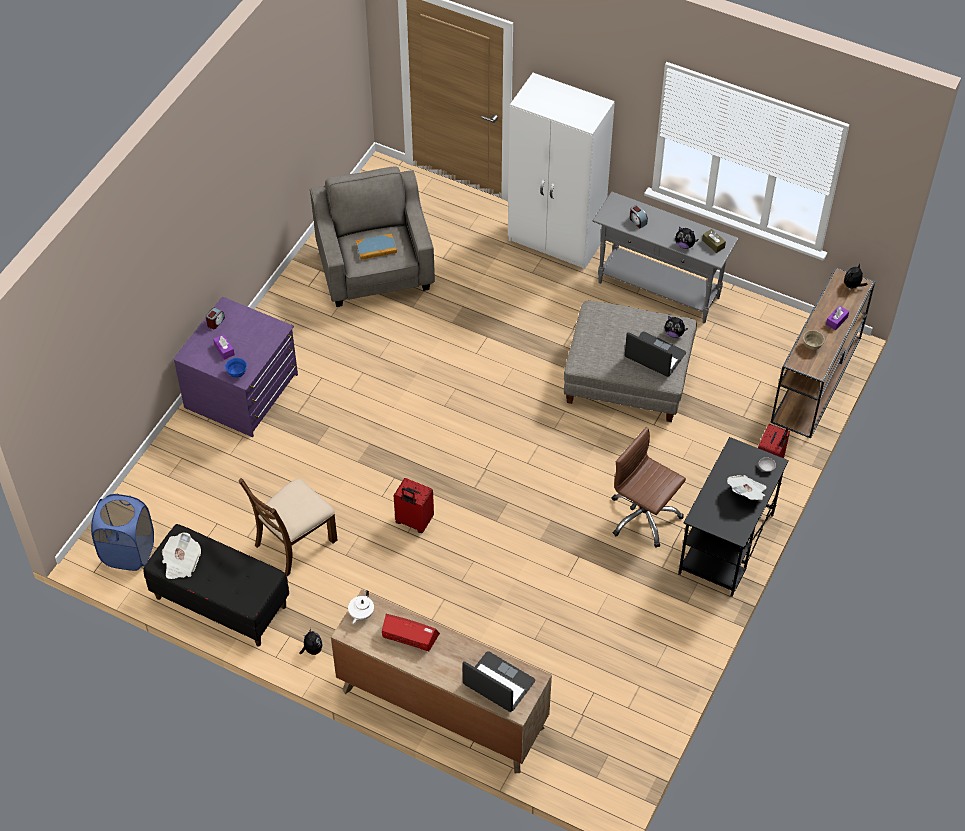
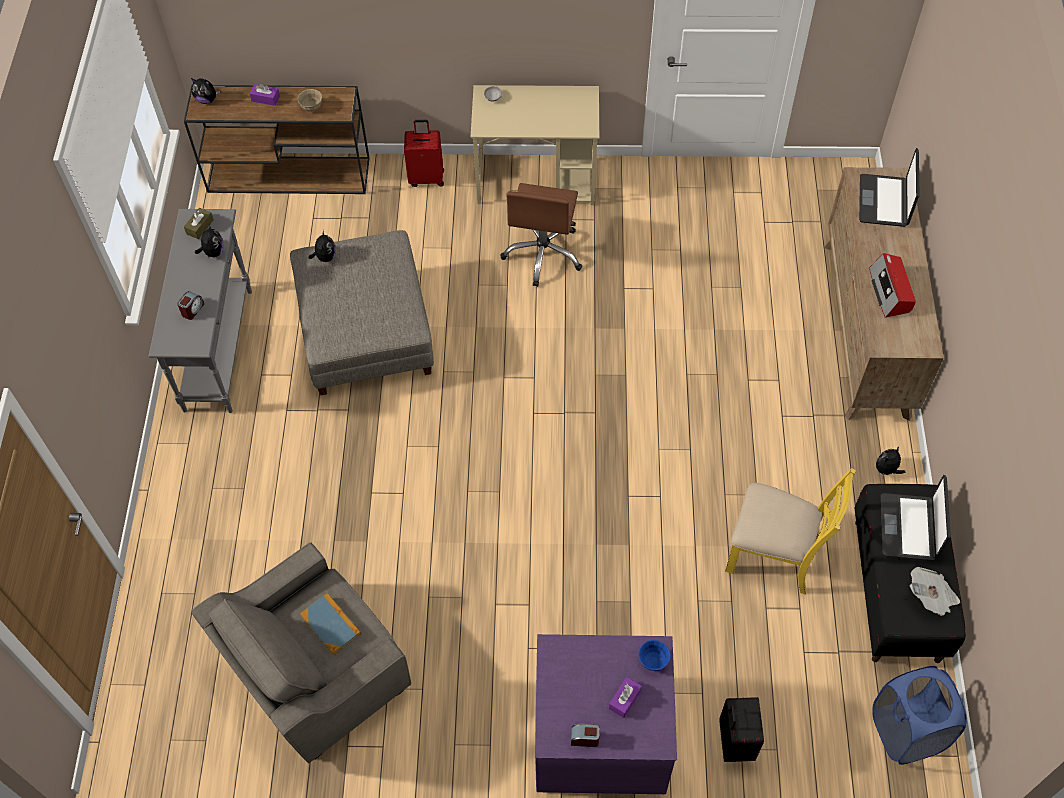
camera: 115 degrees left, 5 degrees up
(189, 456) = (734, 741): none -> black suitcase
(294, 542) = (775, 554): brown chair -> yellow chair
(361, 614) = (898, 343): white teapot -> none
(413, 522) = (674, 449): red suitcase -> none
(556, 241) = (178, 483): white wardrobe -> none
(654, 356) = (368, 262): laptop -> laptop (909, 527)
(726, 544) = (537, 181): black desk -> beige desk
(747, 493) = (534, 102): newspaper -> none

